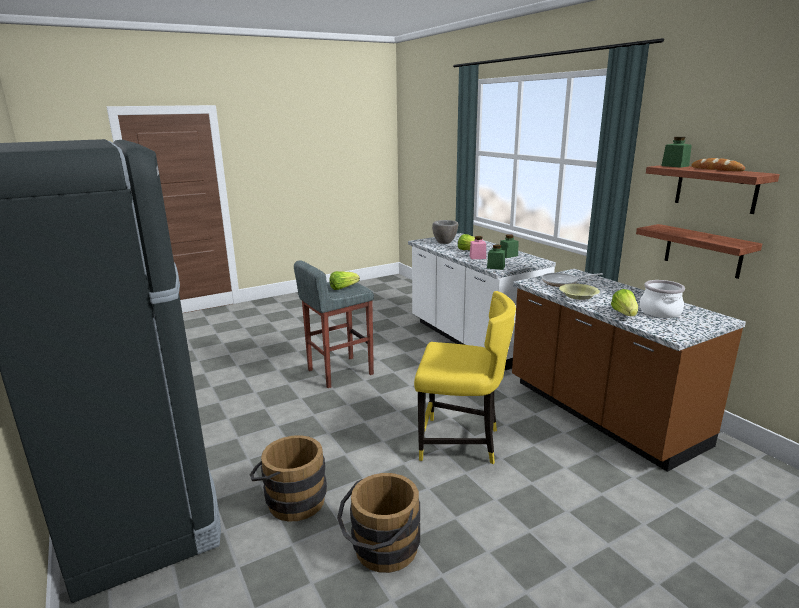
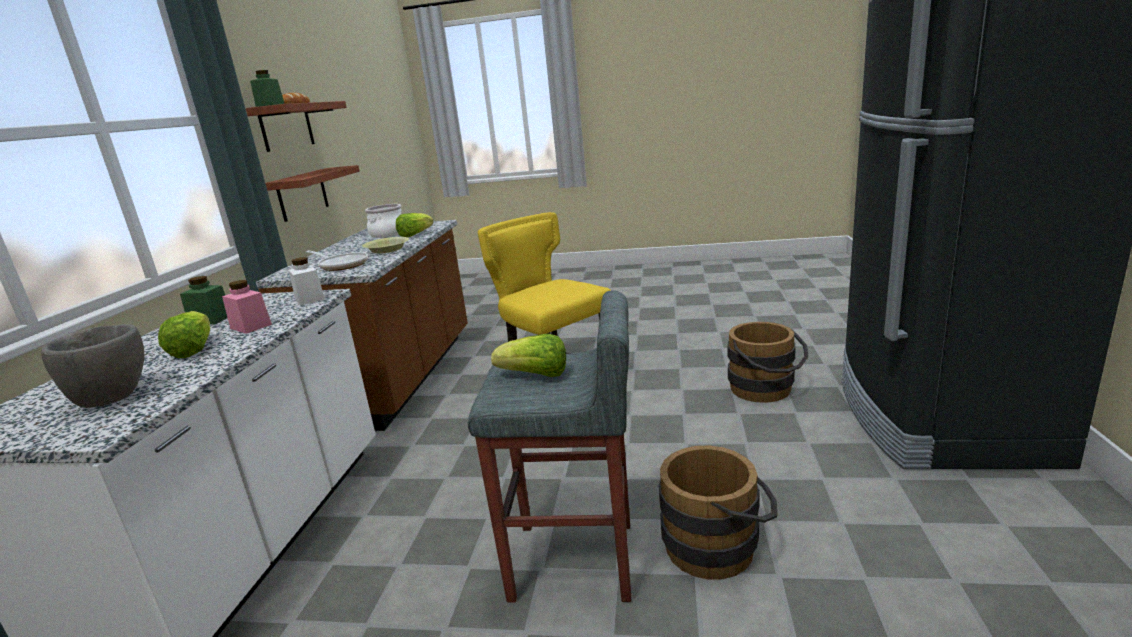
camera: 140 degrees left, 0 degrees up
(381, 551) = (707, 348): brown bucket -> brown bucket (718, 546)
(495, 267) = (309, 299): green jar -> white jar

